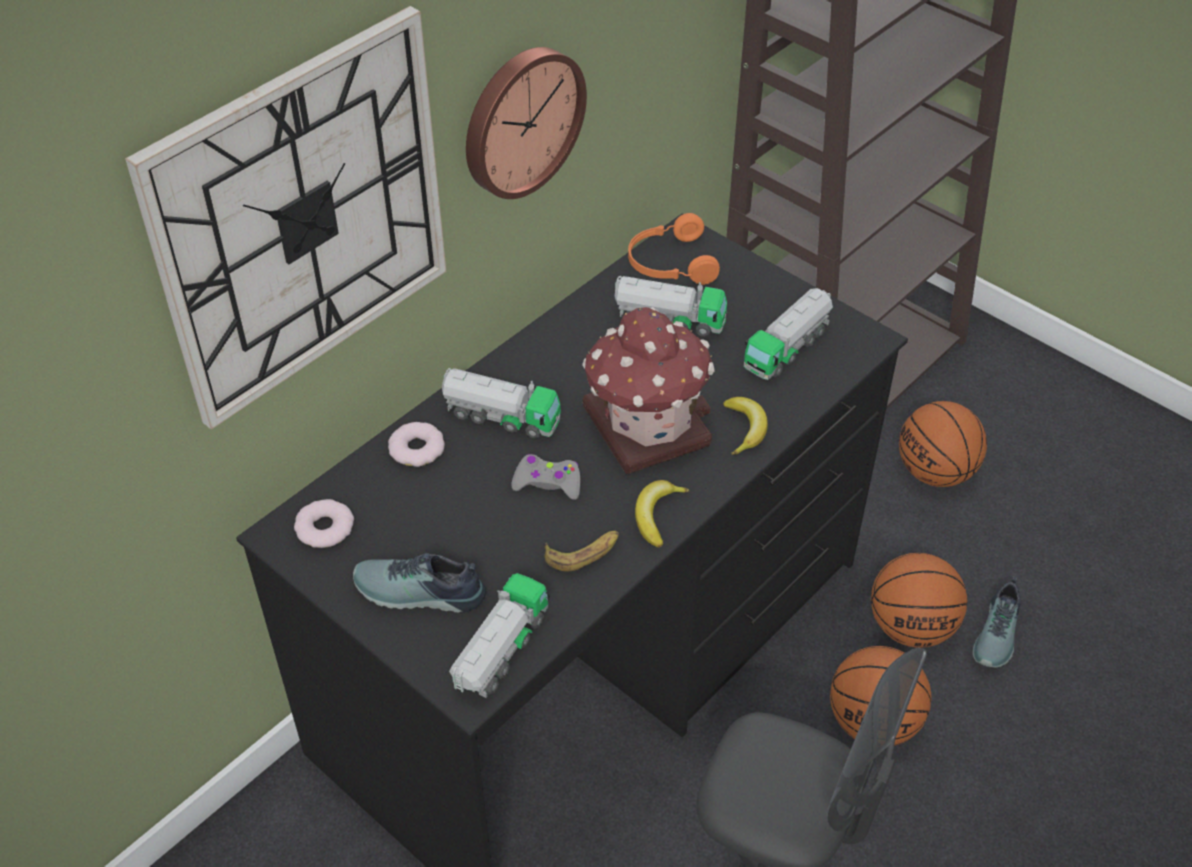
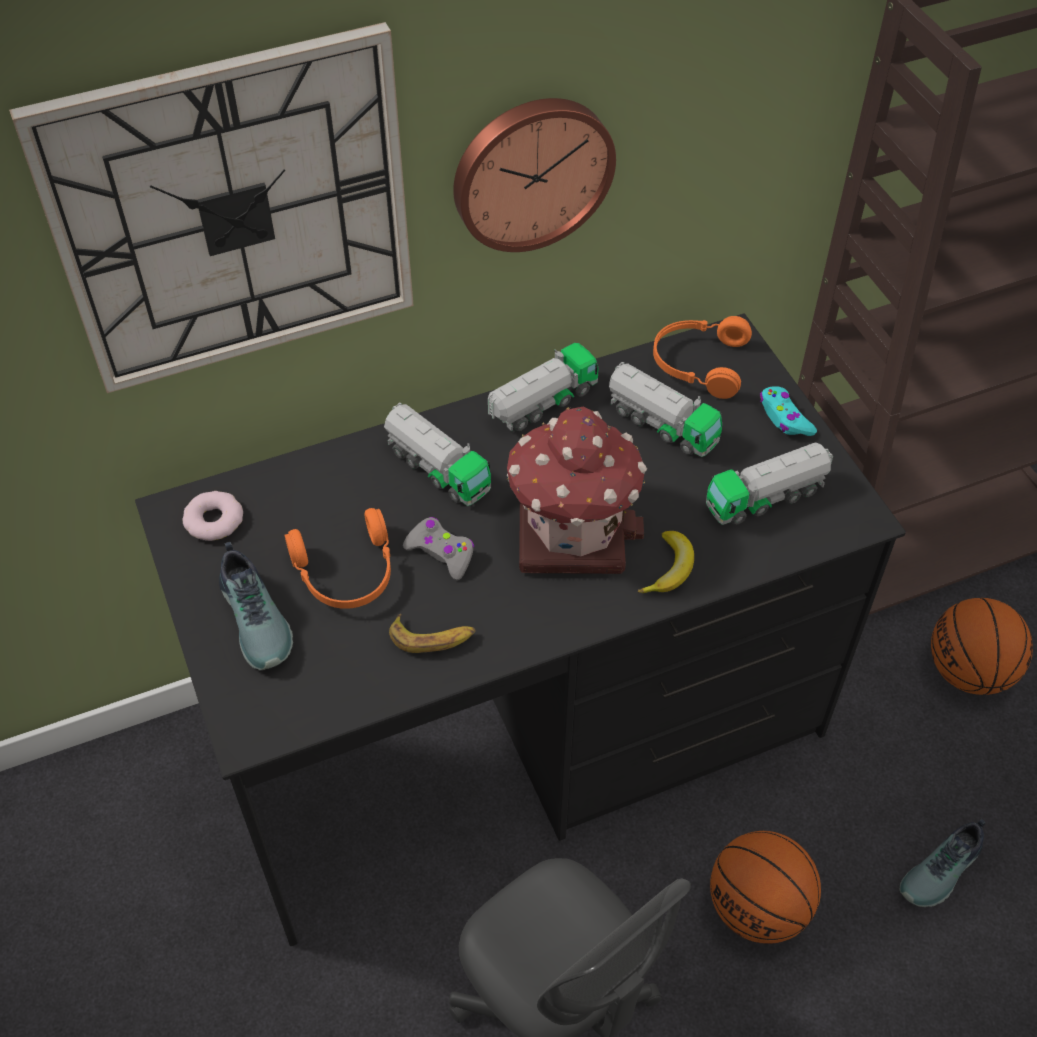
camera: 25 degrees right, 5 degrees up
(417, 449) = (341, 472): donut -> none
(419, 594) = (258, 618): shoe -> shoe turned 150 degrees counterclockwise
(475, 529) = (347, 573): none -> orange headphones
(500, 651) = (297, 706): toy truck -> toy truck (542, 403)
(657, 515) = (526, 627): banana -> none
(764, 283) = (784, 418): none -> turquoise game controller
(911, 626) = (851, 825): basketball -> none

